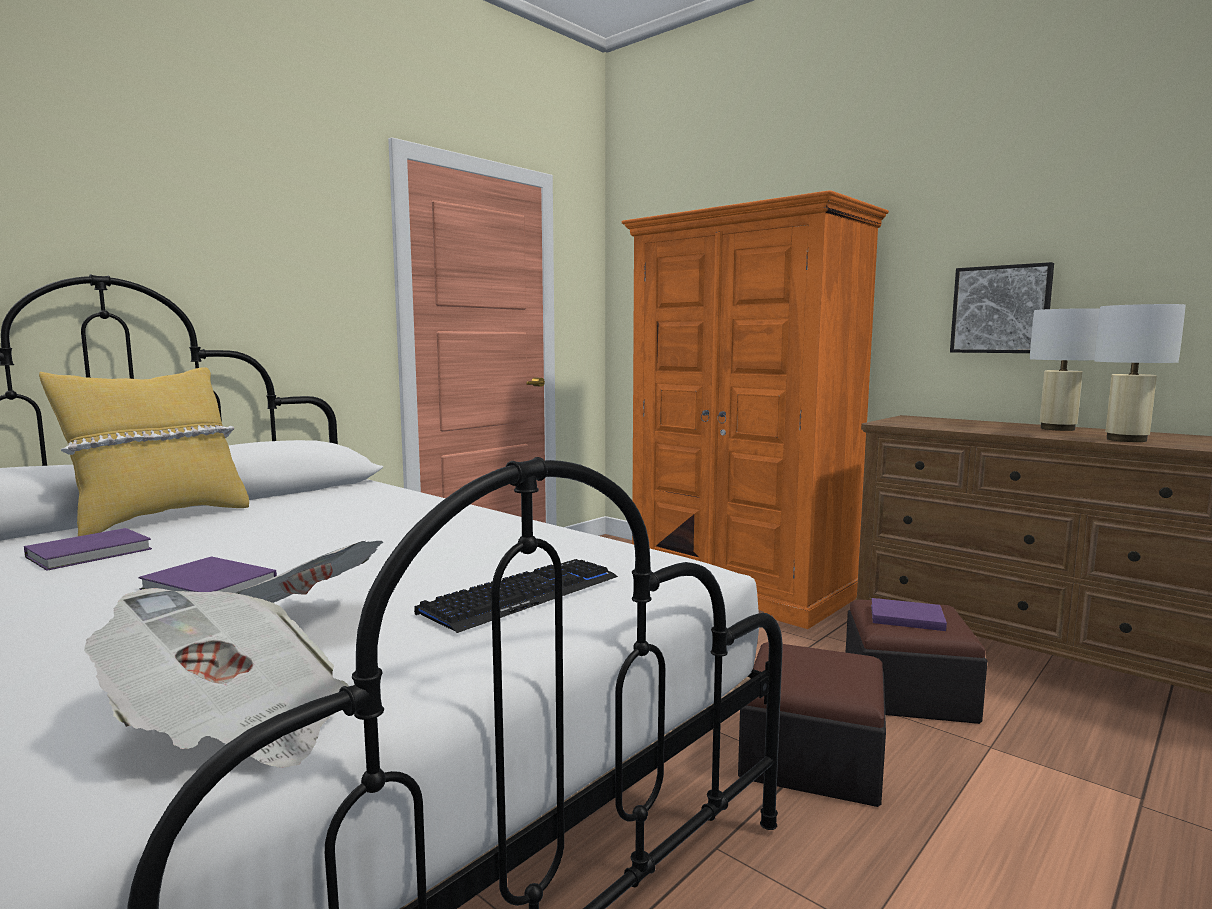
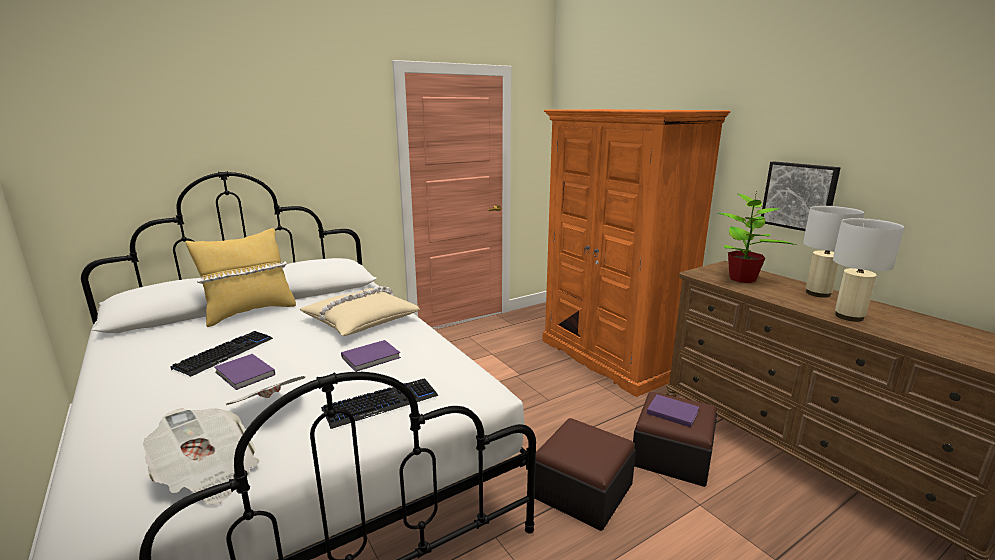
camera: 15 degrees right, 10 degrees up
(93, 553) = (208, 339): purple book -> purple book (372, 357)
(144, 567) = (225, 354): none -> keyboard
(388, 514) = (360, 320): none -> beige pillow
(949, 424) = (742, 279): none -> potted plant

